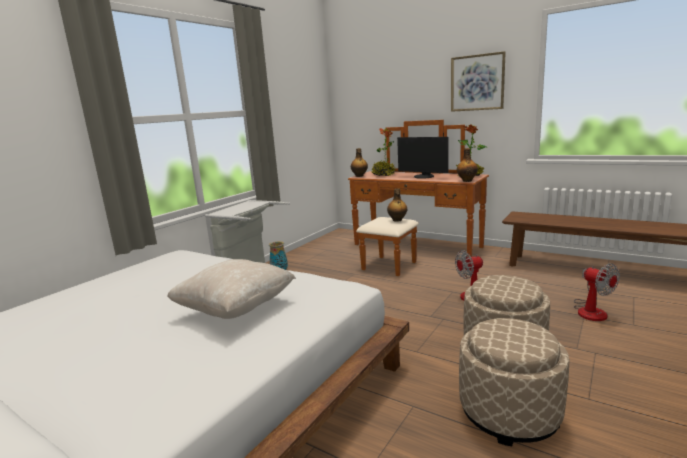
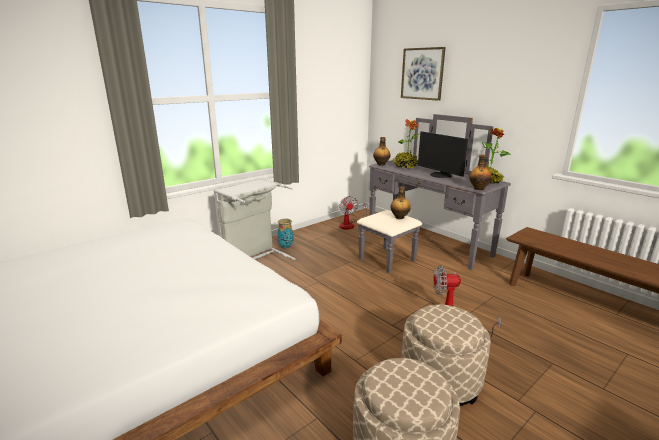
camera: 15 degrees right, 5 degrees up
(236, 309) = (177, 295): beige pillow -> none
(411, 250) = (419, 246): brown dresser -> grey dresser
(477, 83) = (513, 82): picture -> picture (422, 74)
(591, 310) = (564, 358): fan -> fan (350, 224)

